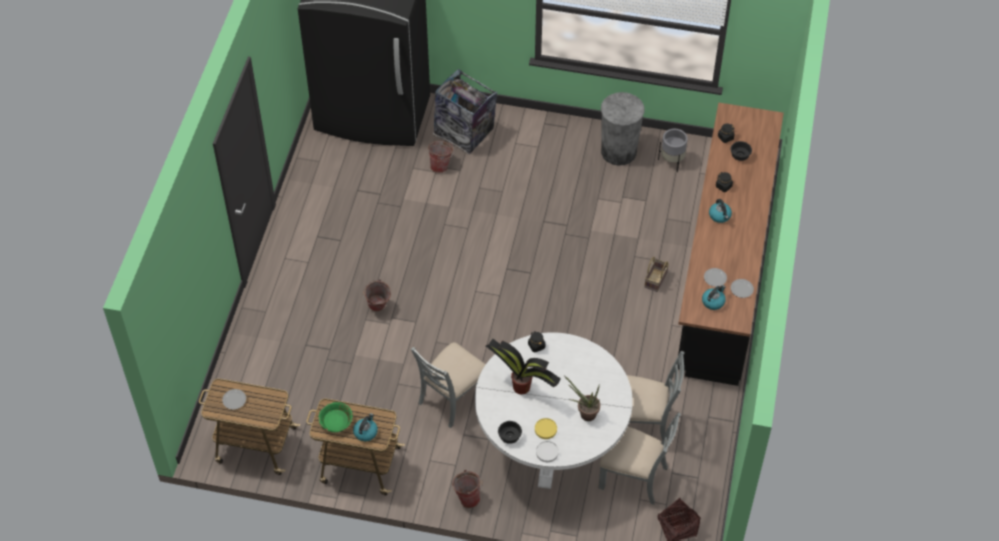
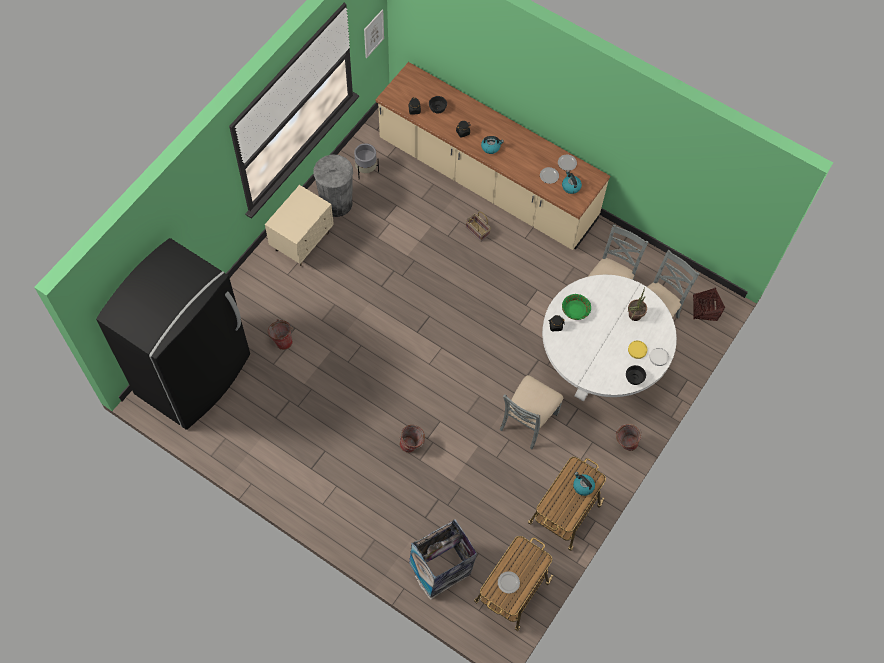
camera: 70 degrees left, 10 degrees up
(336, 421) = (563, 506): green bowl -> green bowl (575, 310)
(452, 398) = (528, 421): grey chair -> grey chair turned 60 degrees clockwise
(465, 133) = (256, 309): trash can -> trash can (441, 568)
(522, 387) = (591, 351): potted plant -> none
(558, 141) = (302, 242): none -> beige nightstand
(723, 267) = (487, 180): black counter -> beige counter
(770, 51) = (373, 33): none -> picture

